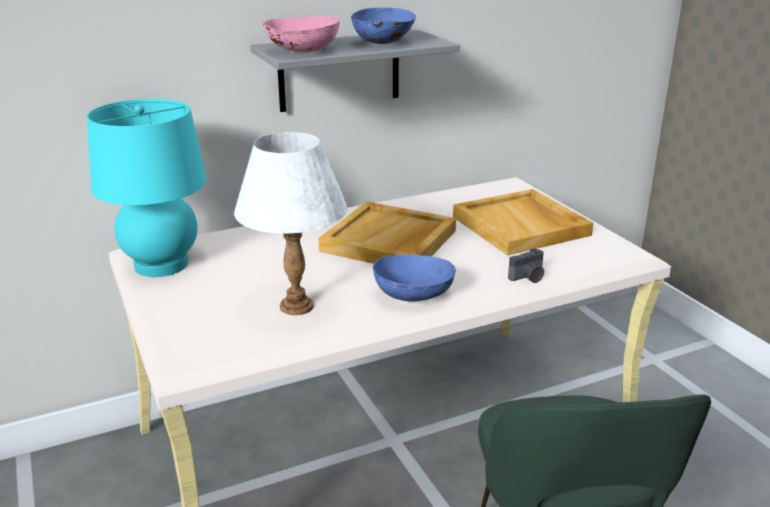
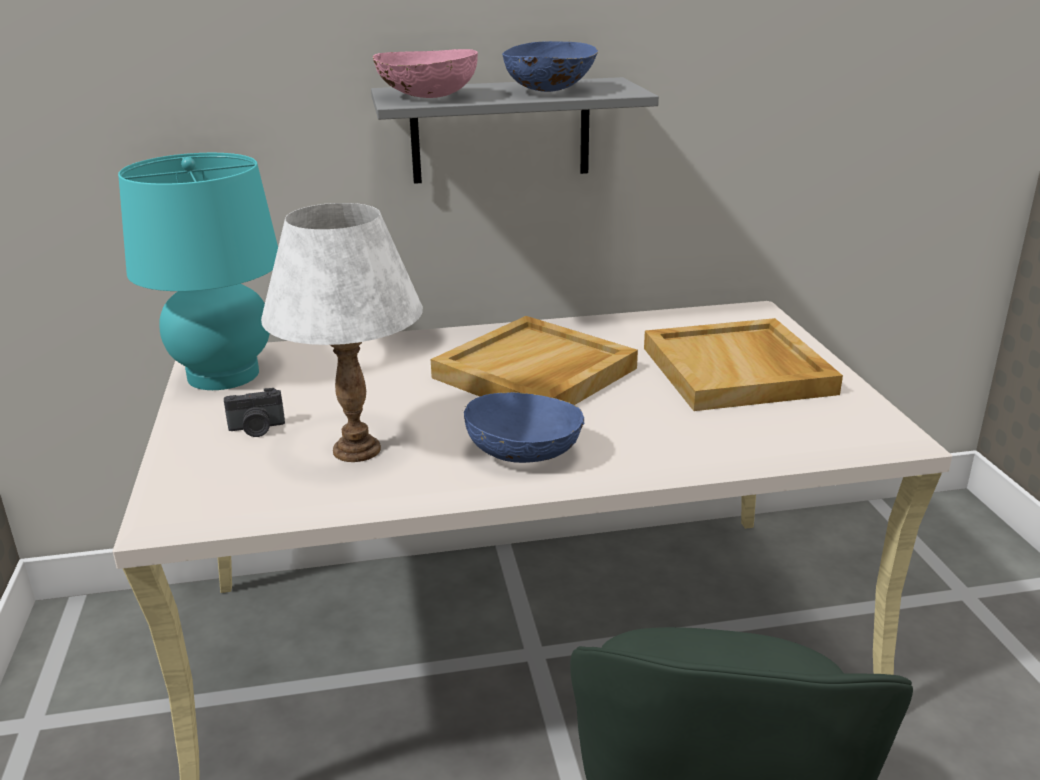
camera: 15 degrees right, 0 degrees up
(528, 278) = (707, 447): camera -> camera (257, 429)

